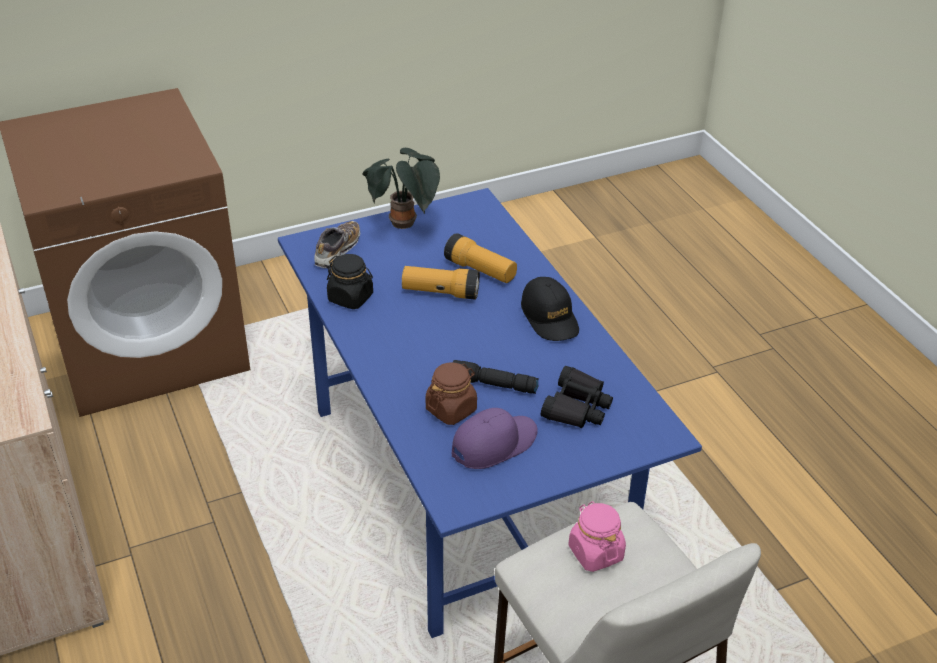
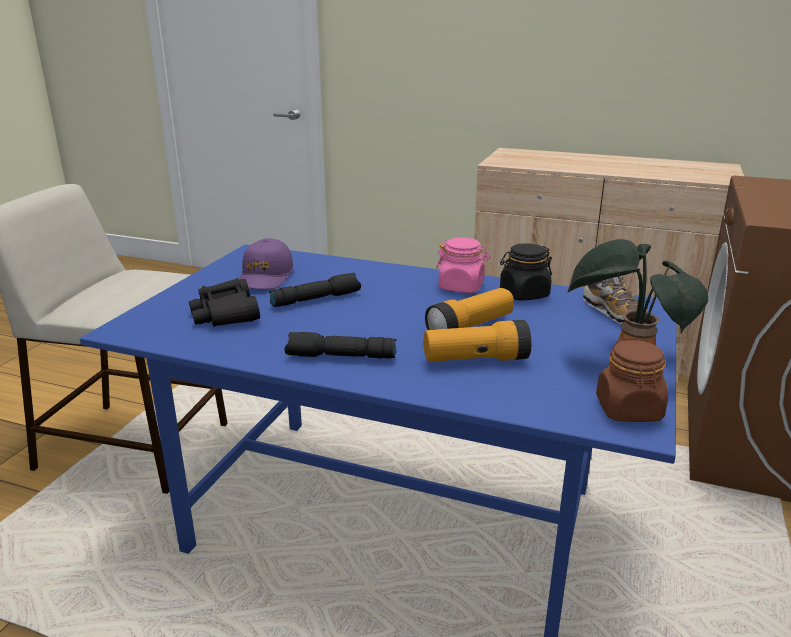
camera: 135 degrees right, 15 degrees down
(451, 409) = (324, 278): brown jar -> brown jar (629, 410)
(550, 317) = (340, 357): black cap -> black flashlight
(595, 552) = (138, 290): pink jar -> pink jar (461, 287)

